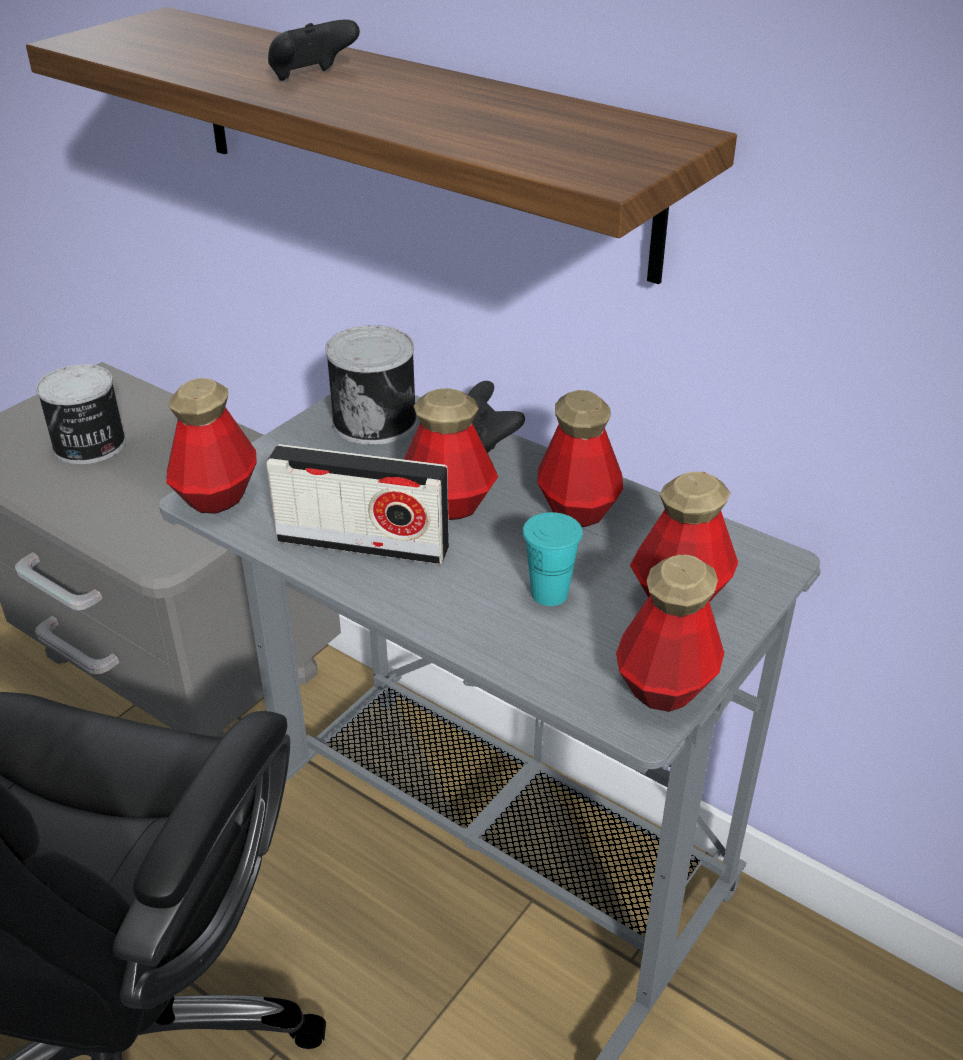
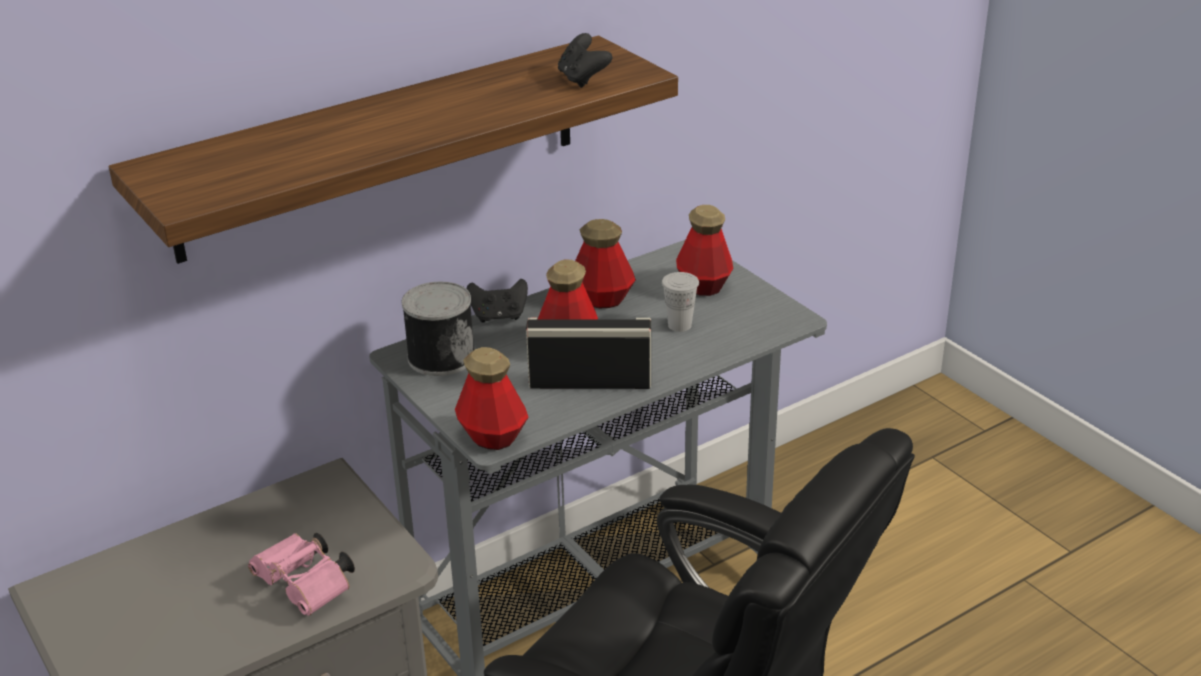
camera: 70 degrees left, 5 degrees down
(89, 445) = (182, 601): can -> none
(117, 508) = (307, 587): none -> pink binoculars
(311, 78) = (387, 126): black game controller -> black game controller (583, 79)
(362, 543) = (590, 382): radio -> radio turned 120 degrees counterclockwise
(549, 594) = (679, 325): turquoise cup -> white cup
(665, 685) = (774, 306): bottle -> none

